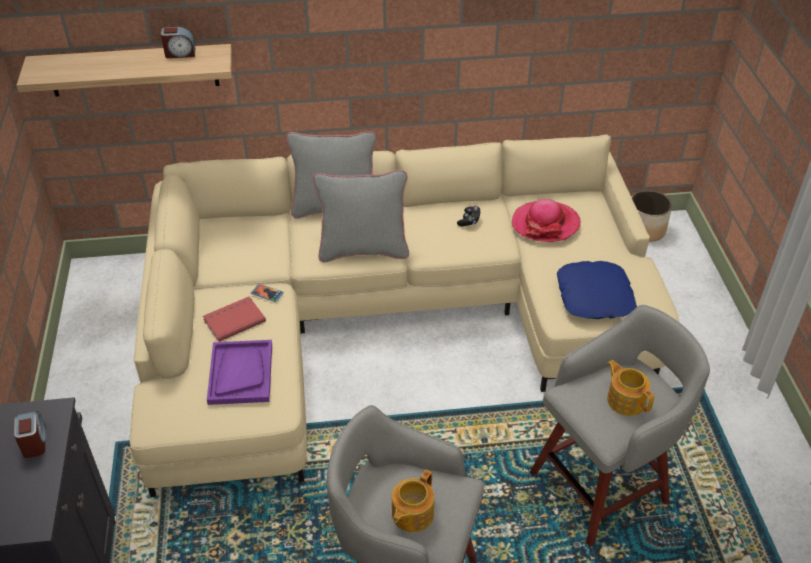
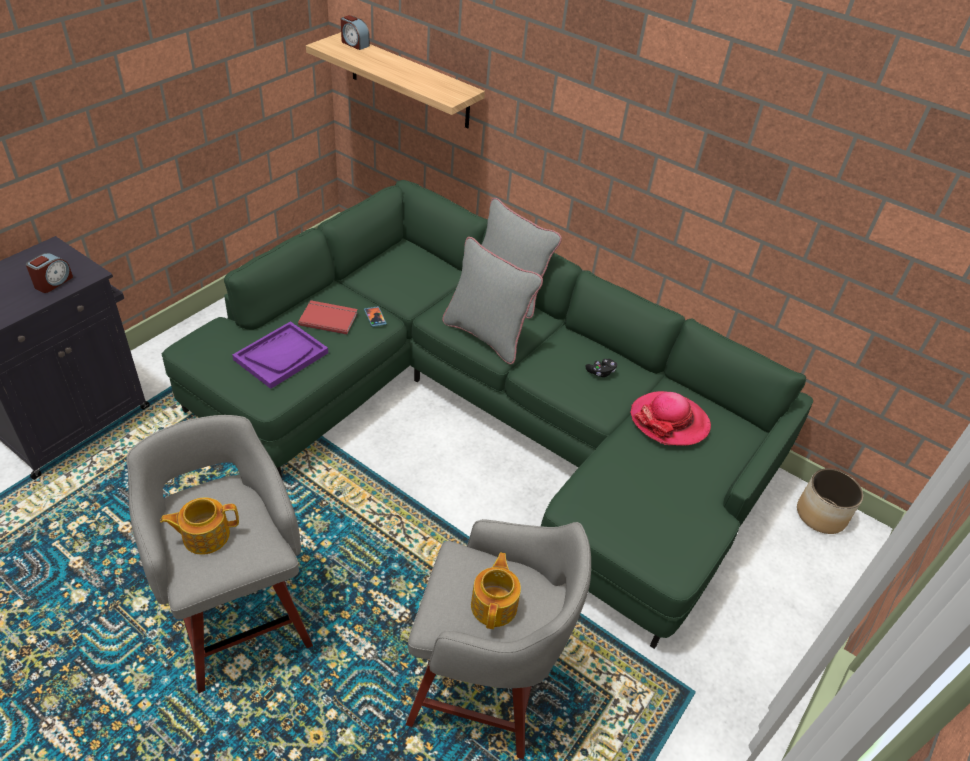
camera: 40 degrees right, 0 degrees up
(180, 53) = (438, 79): alarm clock -> alarm clock (354, 44)
(384, 318) = (487, 415): beige sofa -> green sofa
(595, 297) = (630, 512): blue pillow -> none

